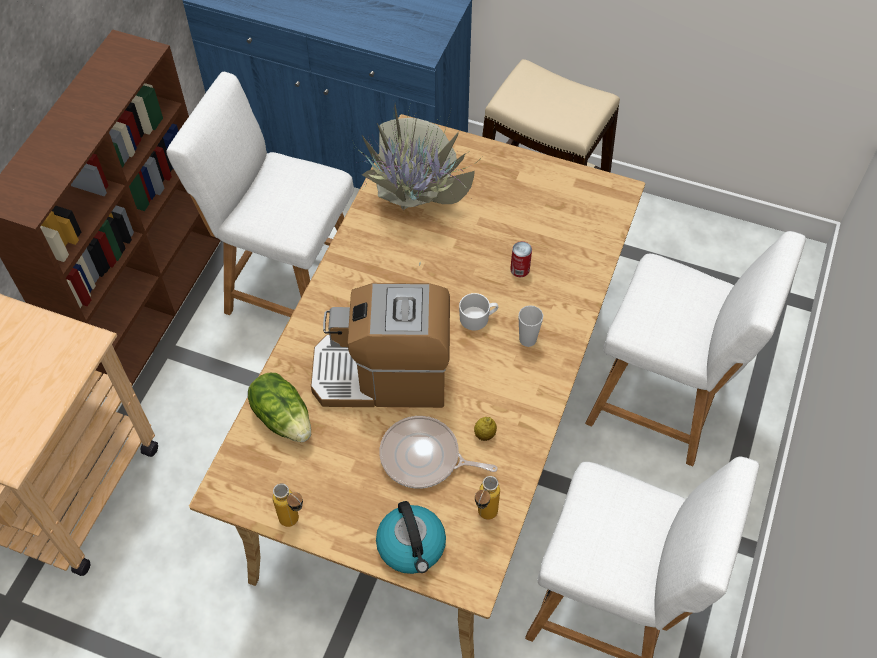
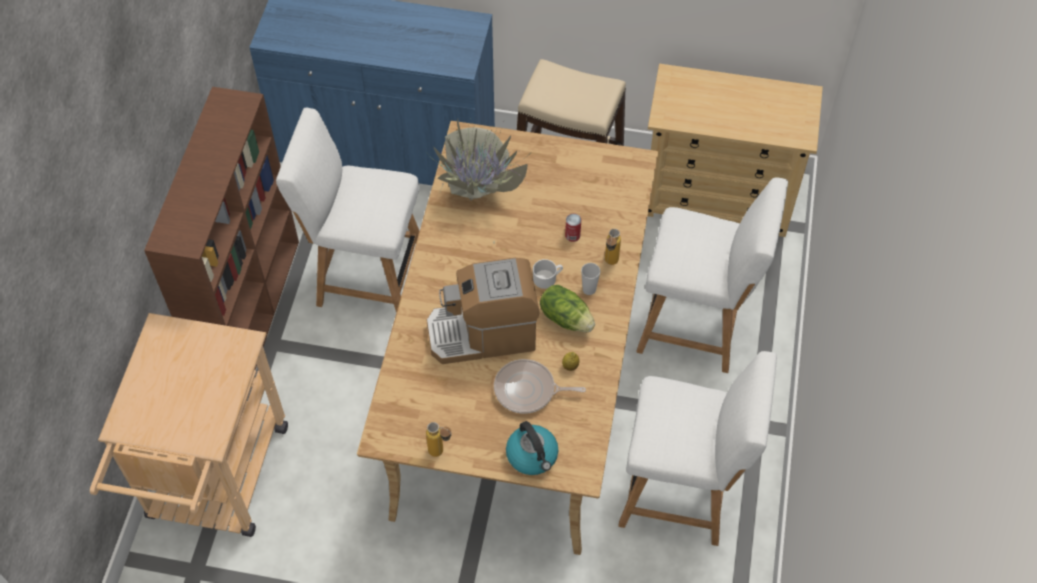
camera: 10 degrees left, 0 degrees up
(283, 417) = (413, 377): lettuce -> lettuce (566, 318)
(484, 518) = (582, 427): bottle -> bottle (610, 264)
(713, 254) = (718, 197): none -> beige dresser

